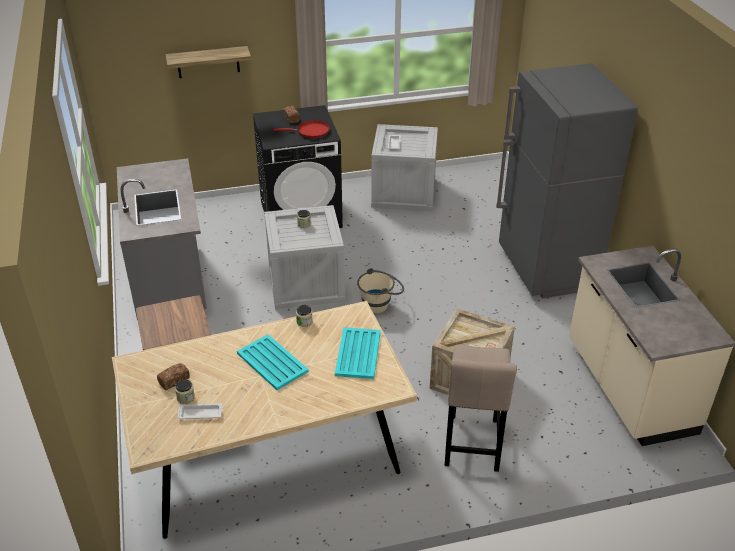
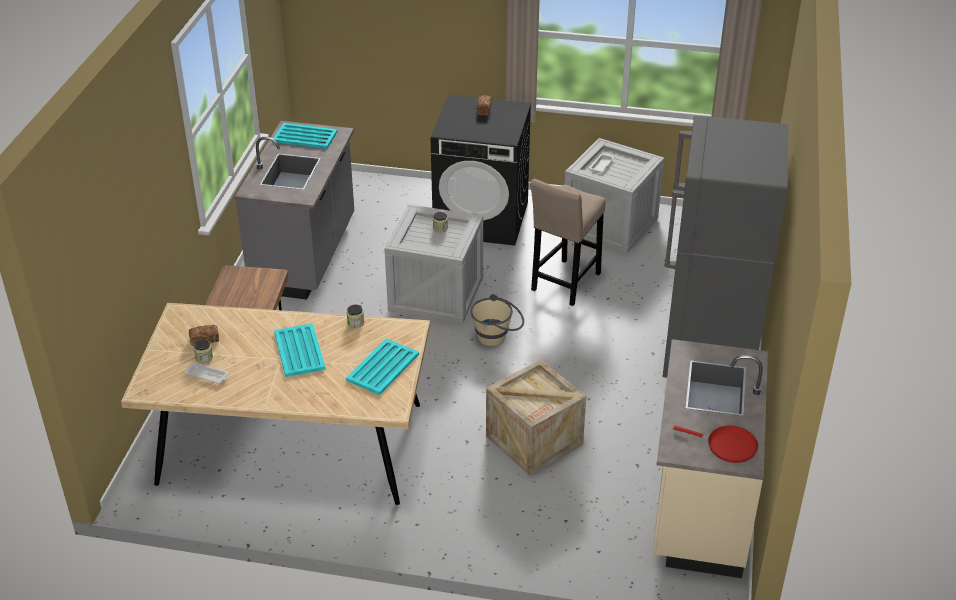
camera: 25 degrees right, 0 degrees up
(150, 175) = (305, 137): none -> turquoise tray
(208, 62) = (410, 29): shelf -> none
(310, 131) = (492, 129): red frying pan -> red frying pan (727, 446)
(472, 446) = (487, 505): beige stool -> beige stool (564, 284)

